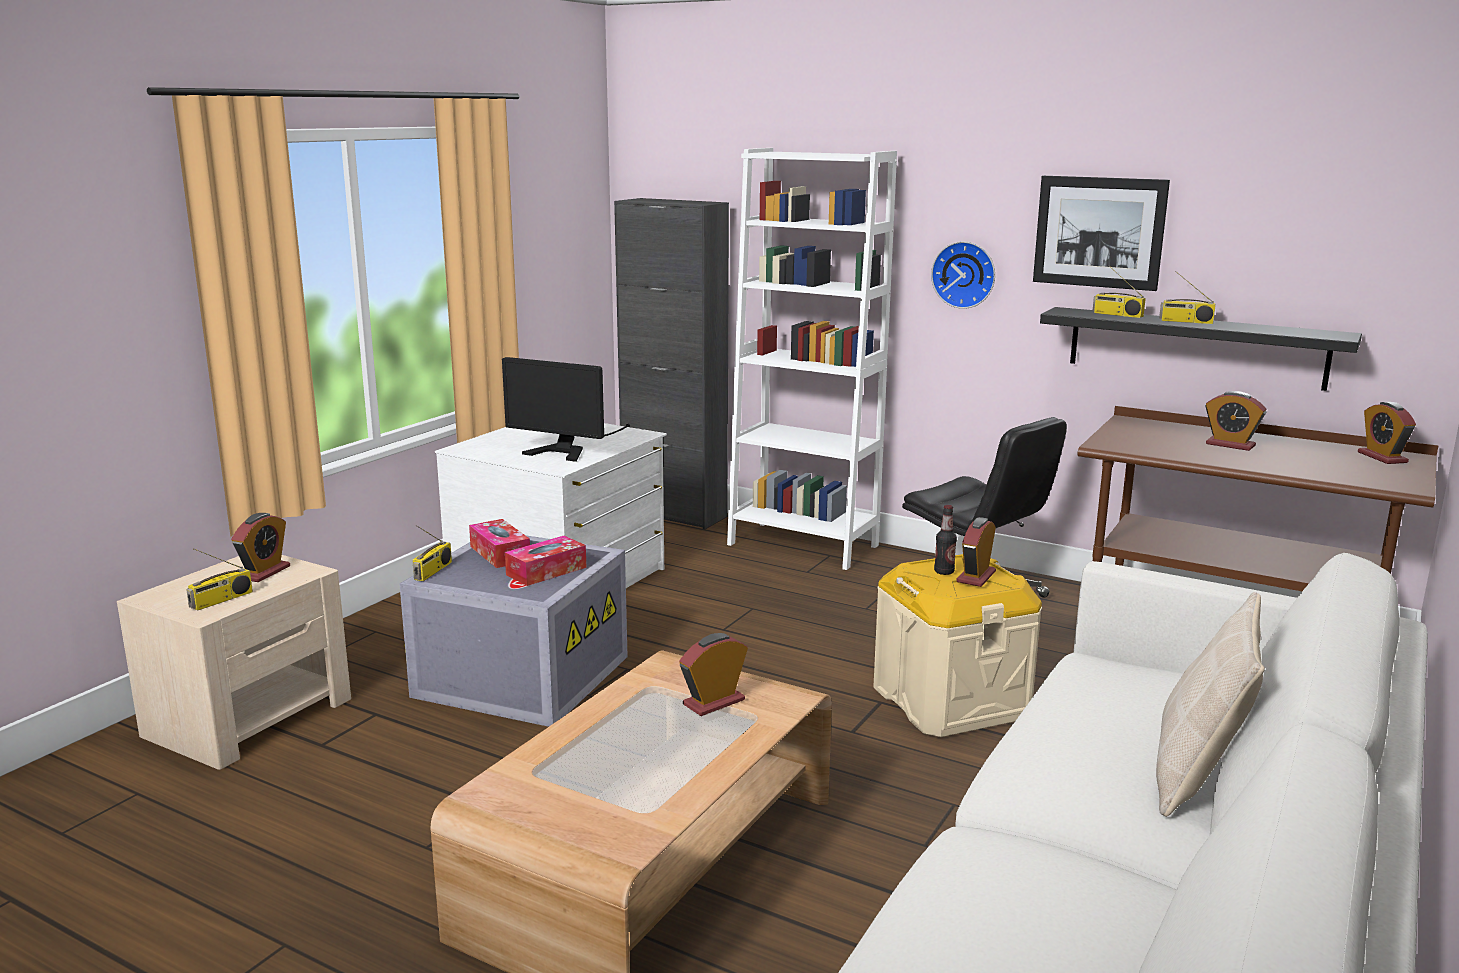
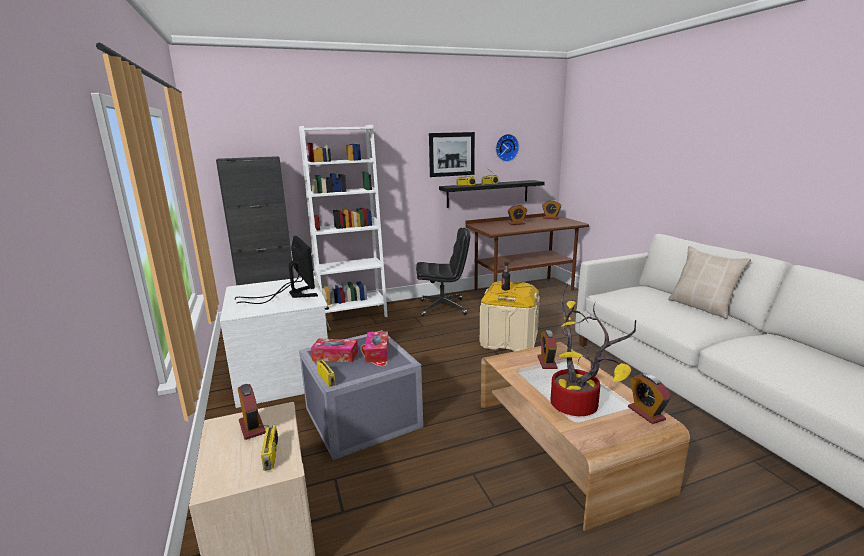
camera: 50 degrees left, 0 degrees up
(569, 448) = (292, 295): monitor -> monitor turned 90 degrees counterclockwise
(585, 764) = (578, 406): none -> potted plant
(964, 274) = (401, 178): wall clock -> wall clock (506, 147)
(976, 577) = (516, 287): alarm clock -> alarm clock (646, 413)

